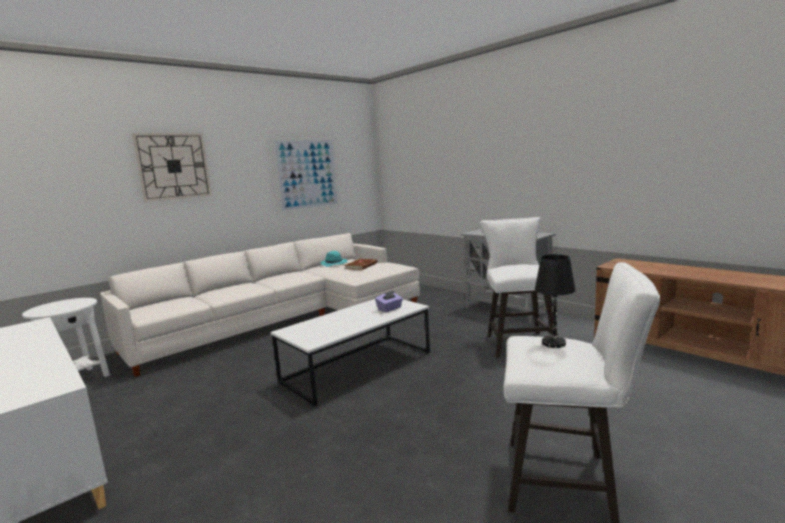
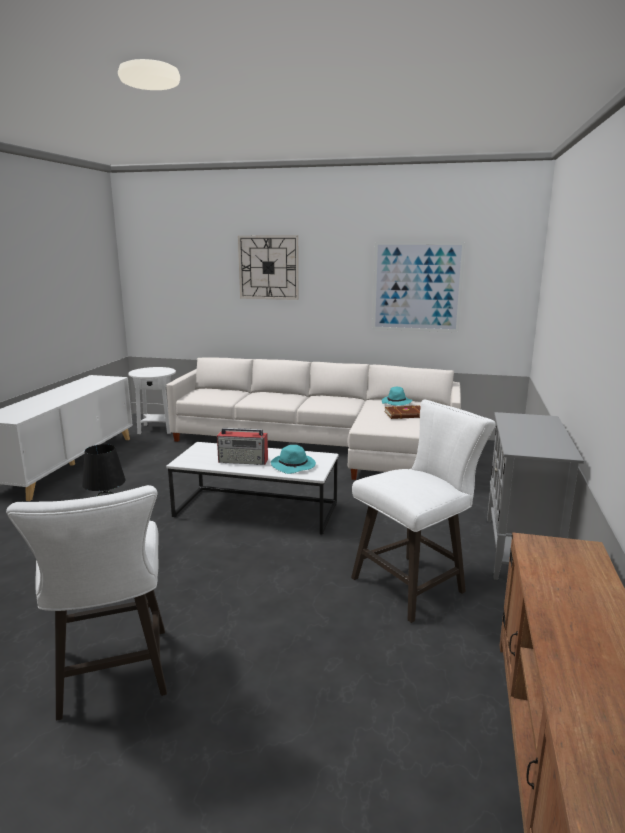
camera: 55 degrees right, 5 degrees up
(351, 321) = (243, 461): none -> radio
(389, 309) = (294, 466): purple tissue box -> turquoise hat

